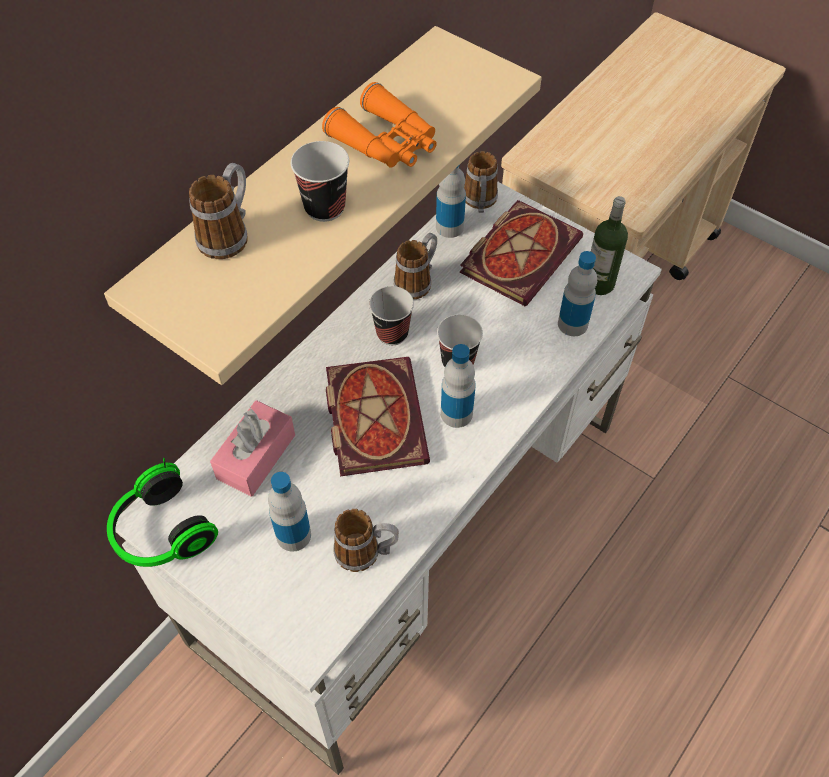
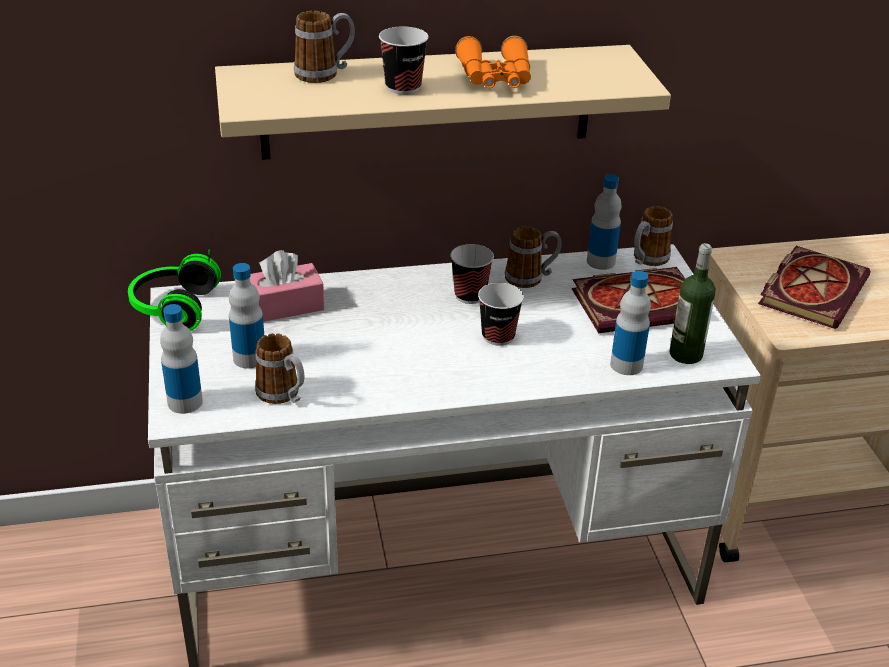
camera: 40 degrees right, 20 degrees down
(372, 416) = (391, 330): book -> book (811, 289)
(456, 414) = (455, 363): bottle -> bottle (185, 402)

